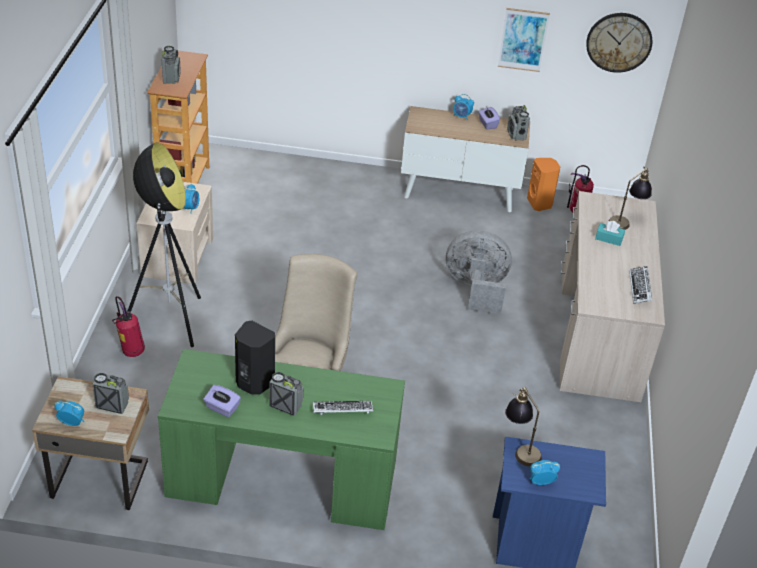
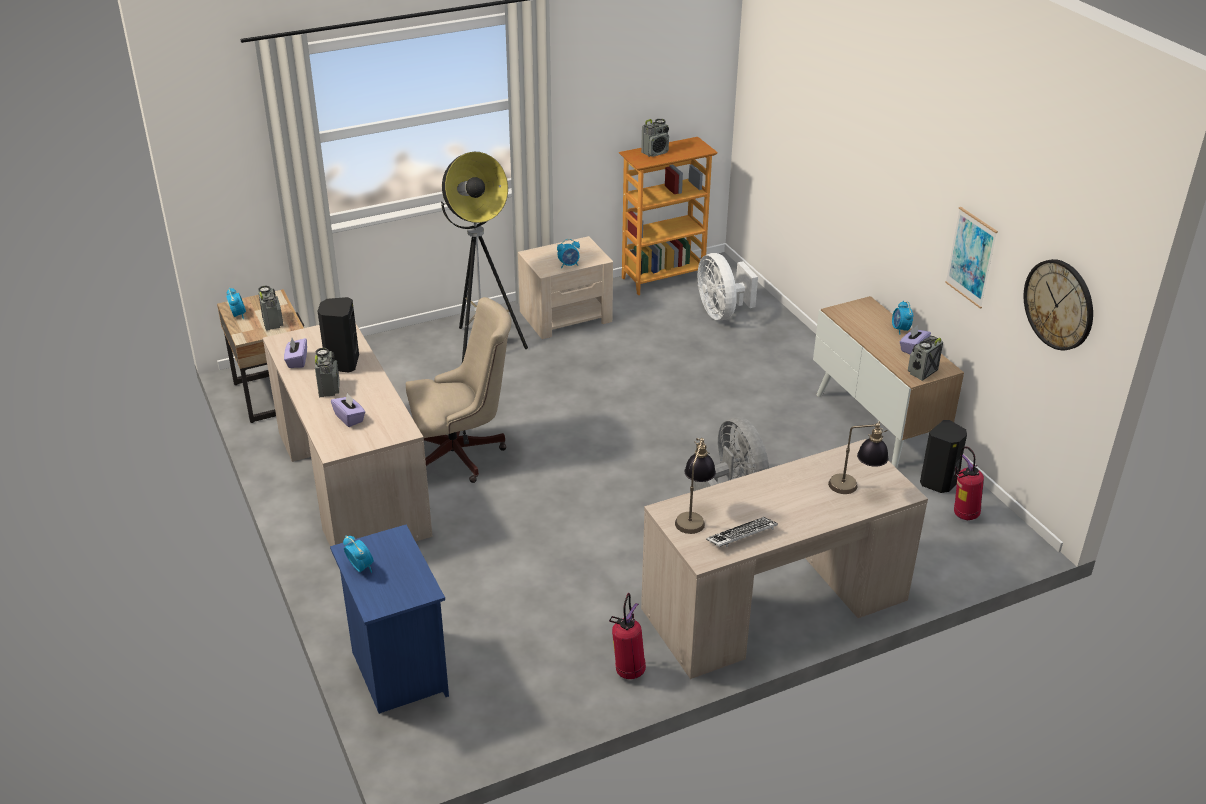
camera: 60 degrees right, 5 degrees down
(131, 352) = (425, 347): fire extinguisher -> fire extinguisher (628, 670)
(262, 183) = (721, 312): none -> white fan
(282, 477) = (352, 481): green desk -> beige desk
(342, 410) = (349, 418): keyboard -> purple tissue box
(520, 448) = (397, 539): table lamp -> table lamp (694, 515)
(540, 203) = (939, 483): orange speaker -> black speaker
(609, 238) = (804, 486): turquoise tissue box -> none

